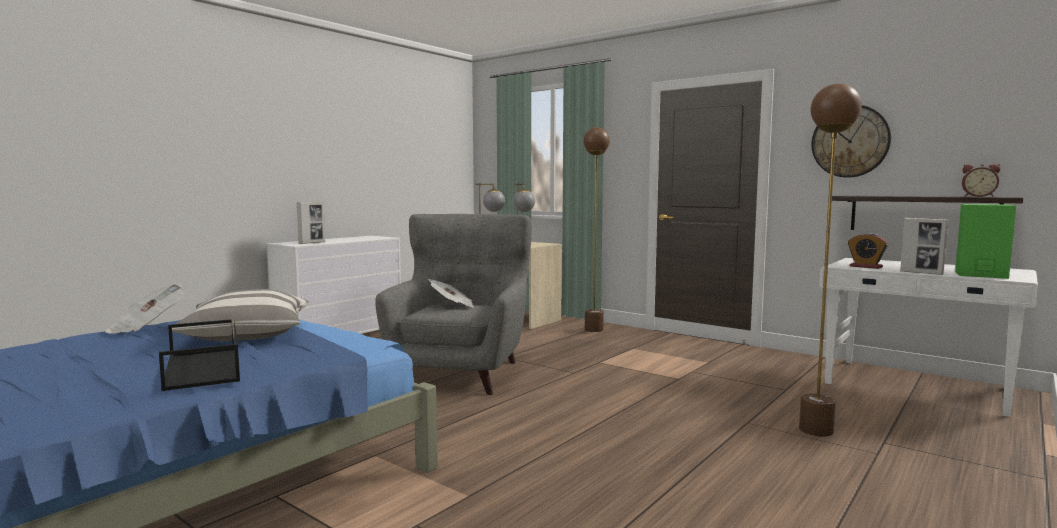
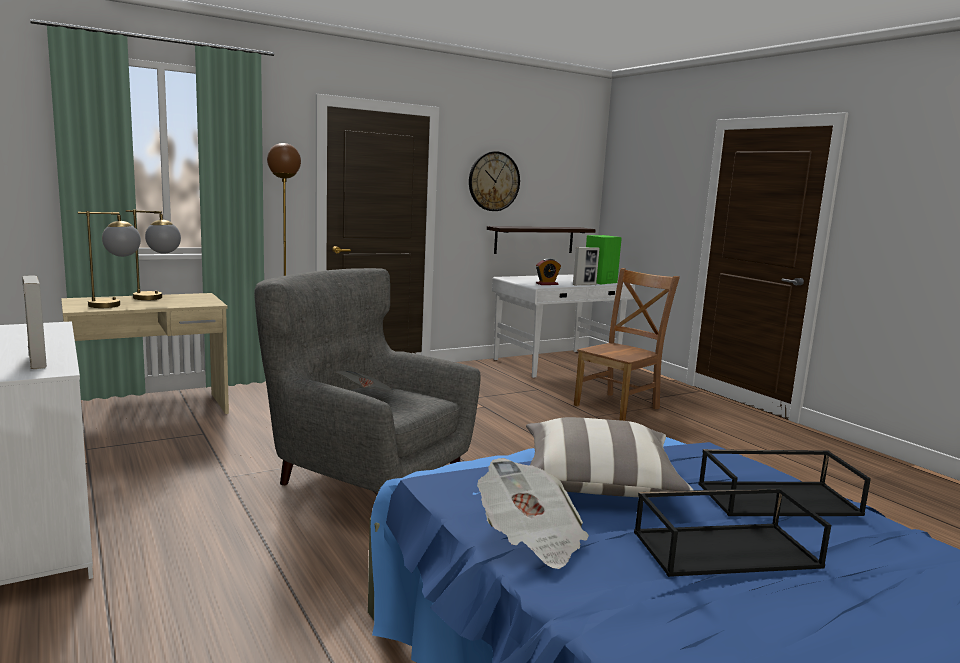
camera: 70 degrees left, 5 degrees up
(114, 356) = (726, 548): none -> black tray
(816, 430) = (619, 406): brown floor lamp -> brown chair
(978, 196) = (567, 227): alarm clock -> none

